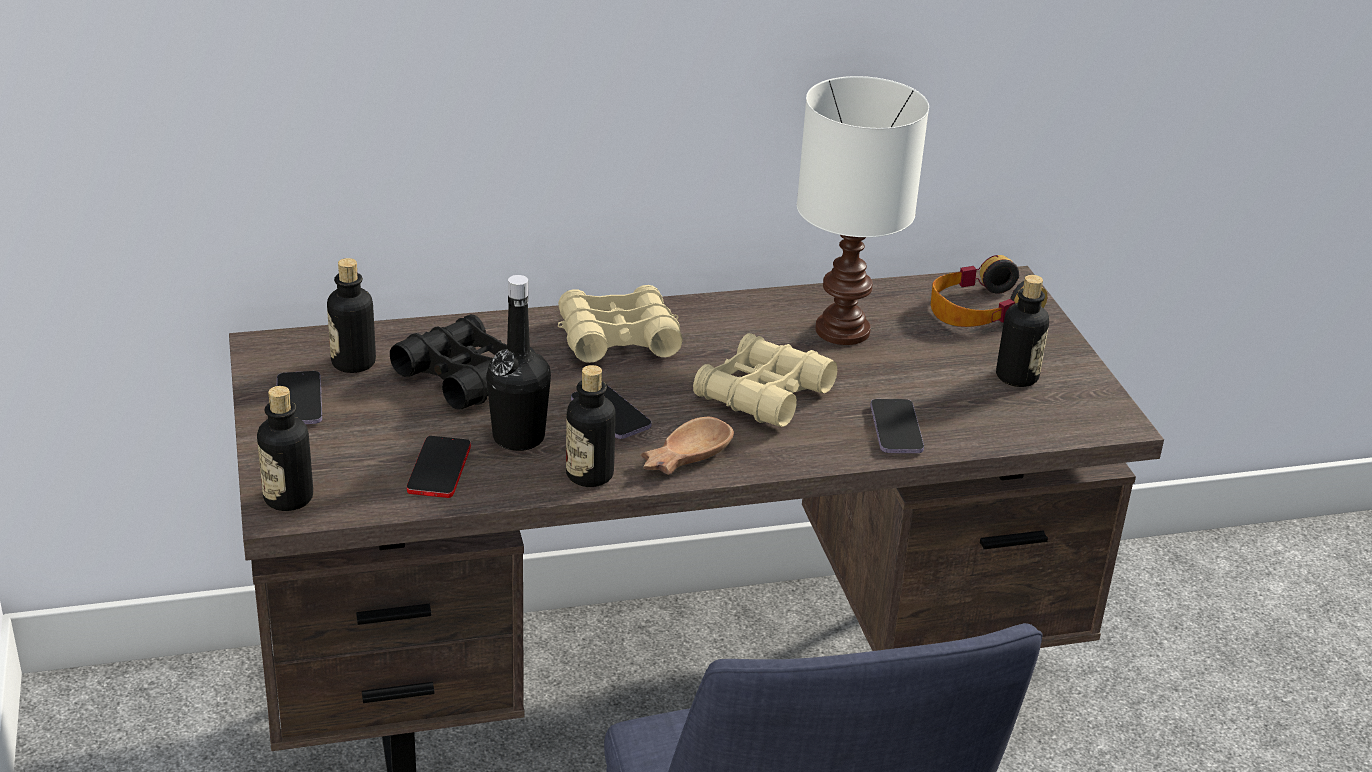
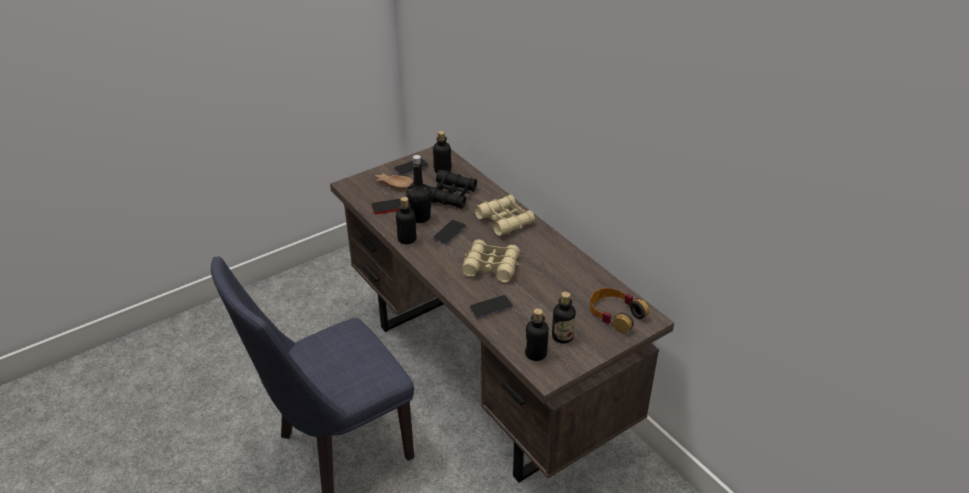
camera: 70 degrees right, 5 degrees up
(288, 498) = (355, 184): bottle -> bottle (535, 353)
(683, 456) = (433, 257): brown bowl -> brown bowl (393, 184)
(845, 330) = (560, 277): white table lamp -> none

